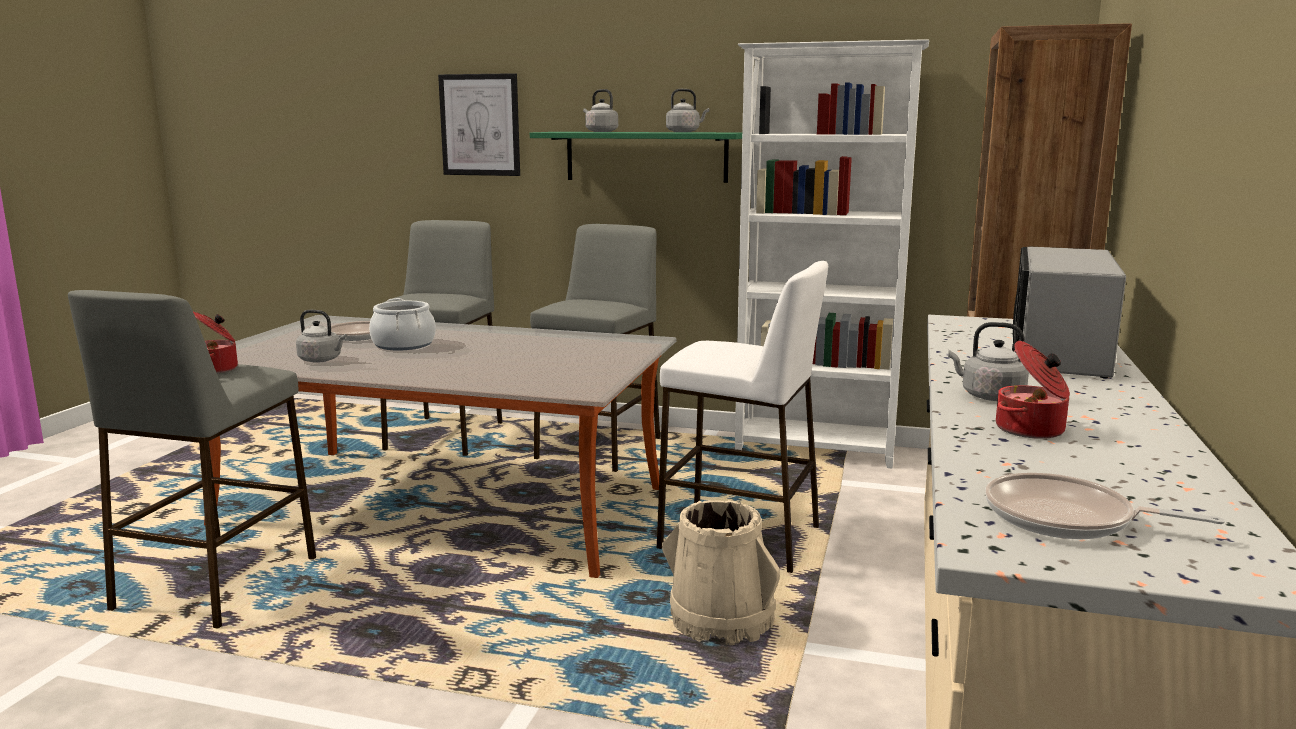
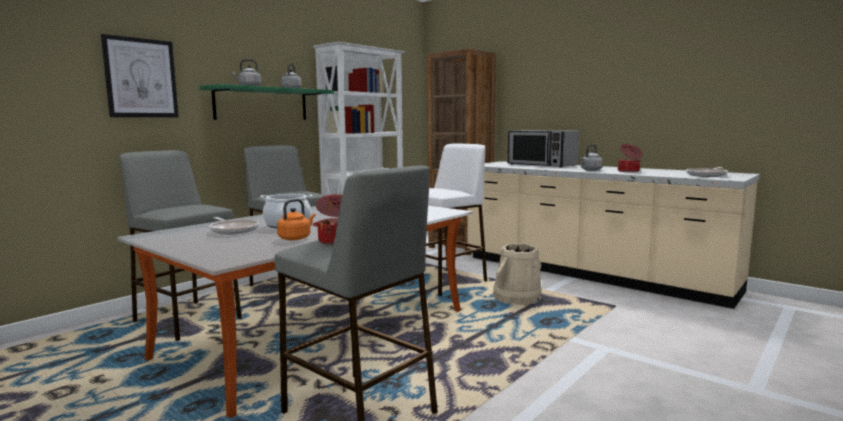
camera: 65 degrees left, 5 degrees down
(322, 360) = (296, 238): grey kettle -> orange kettle

